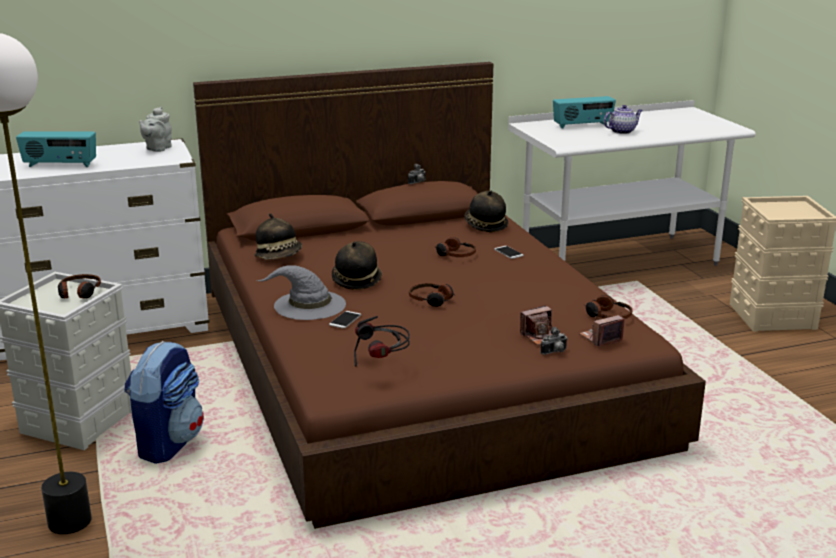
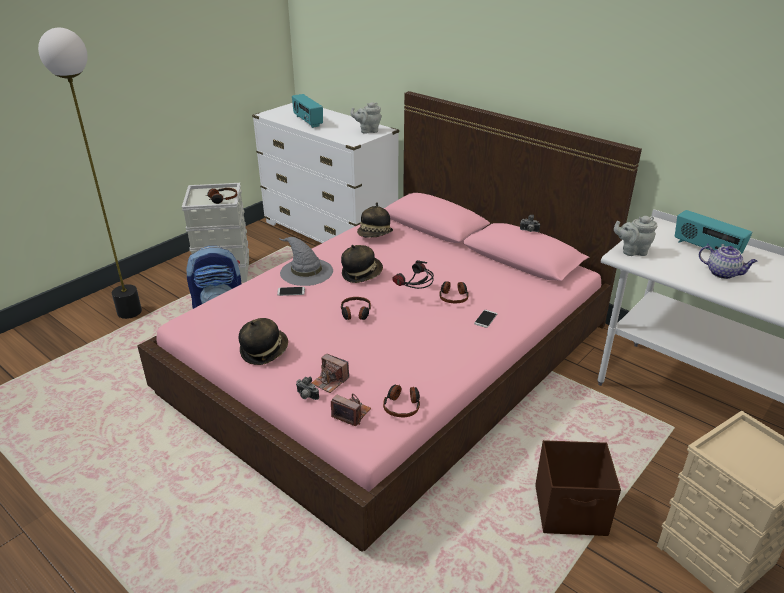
camera: 60 degrees right, 10 degrees up
(383, 367) = (228, 328): headphones -> headphones (414, 295)
(418, 361) = (393, 357): brown bed -> pink bed
(485, 225) = (531, 291): hat -> hat (264, 351)
(559, 142) = (632, 251): none -> grey teapot
(698, 348) = (571, 511): none -> brown storage box

